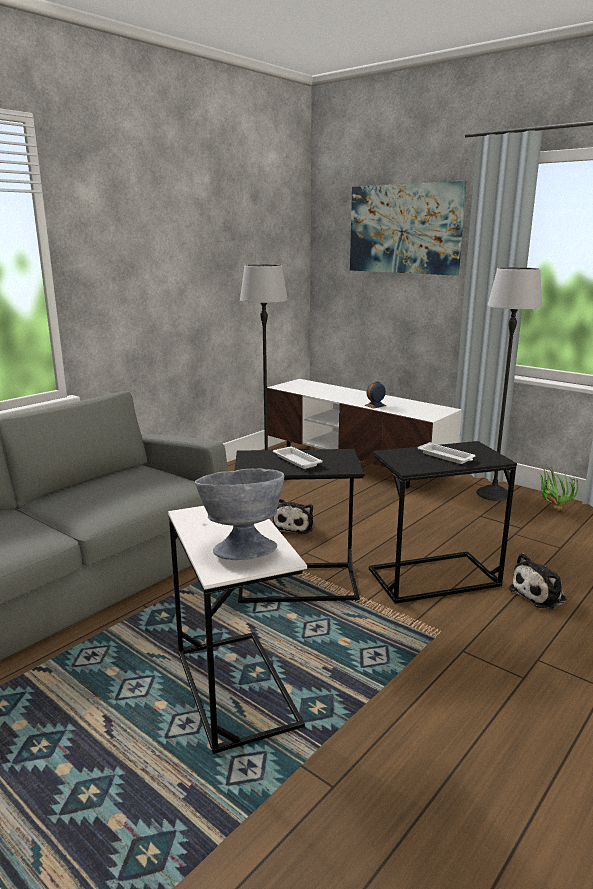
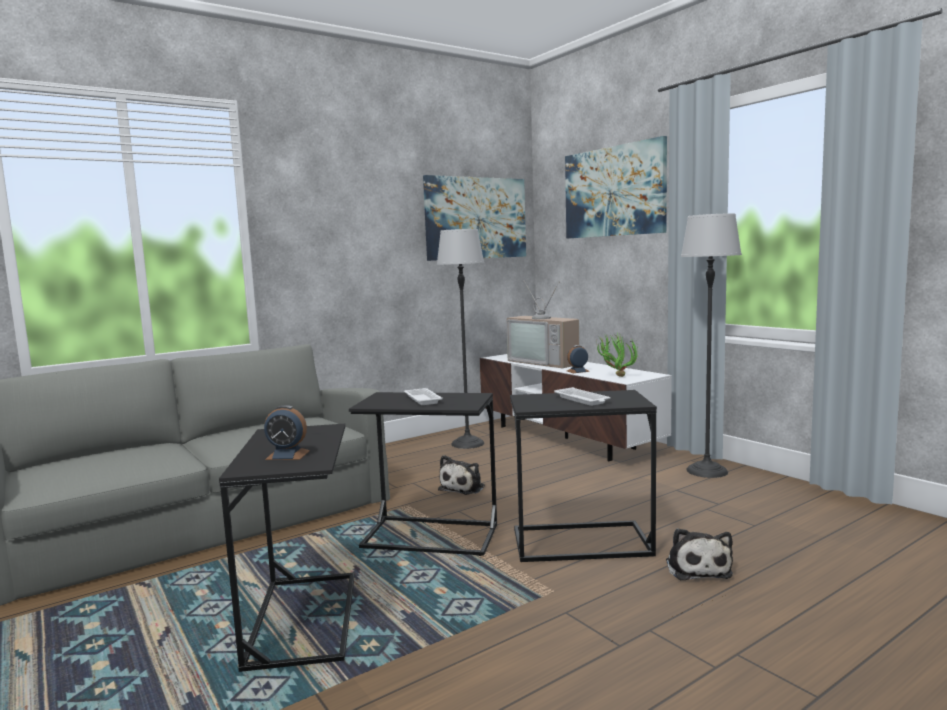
camera: 15 degrees right, 10 degrees down
(235, 687) = (303, 618): white side table -> black side table
(242, 548) = (287, 455): grey bowl -> alarm clock
(262, 246) = (476, 218): none -> picture
(336, 393) = (546, 362): none -> television
(540, 594) = (697, 568): plush toy -> plush toy turned 75 degrees counterclockwise
(551, 510) = (768, 489): potted plant -> potted plant (615, 376)

